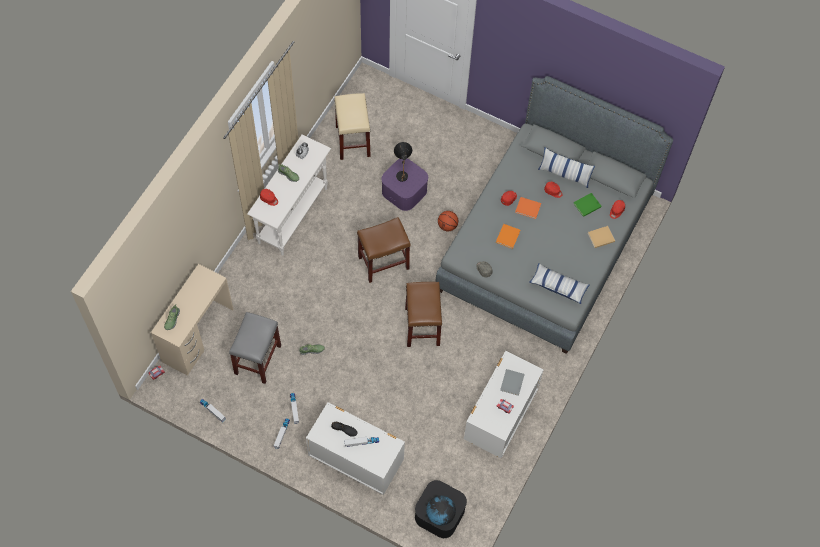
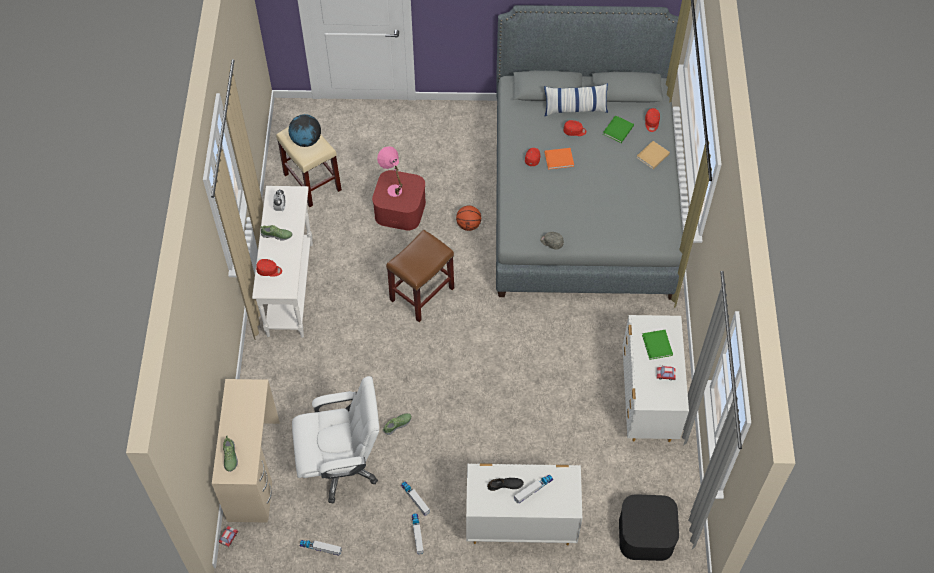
camera: 25 degrees left, 5 degrees down
(258, 360) = (341, 465): grey stool -> white office chair
(402, 172) = (392, 186): black table lamp -> pink table lamp
(404, 191) = (400, 209): purple storage box -> red storage box
(422, 326) = (504, 341): brown stool -> none
(440, 514) = (656, 532): globe -> globe (306, 140)
(508, 236) = (556, 196): orange book -> none
(512, 383) = (657, 346): grey book -> green book
(558, 286) = (640, 224): pillow -> none

